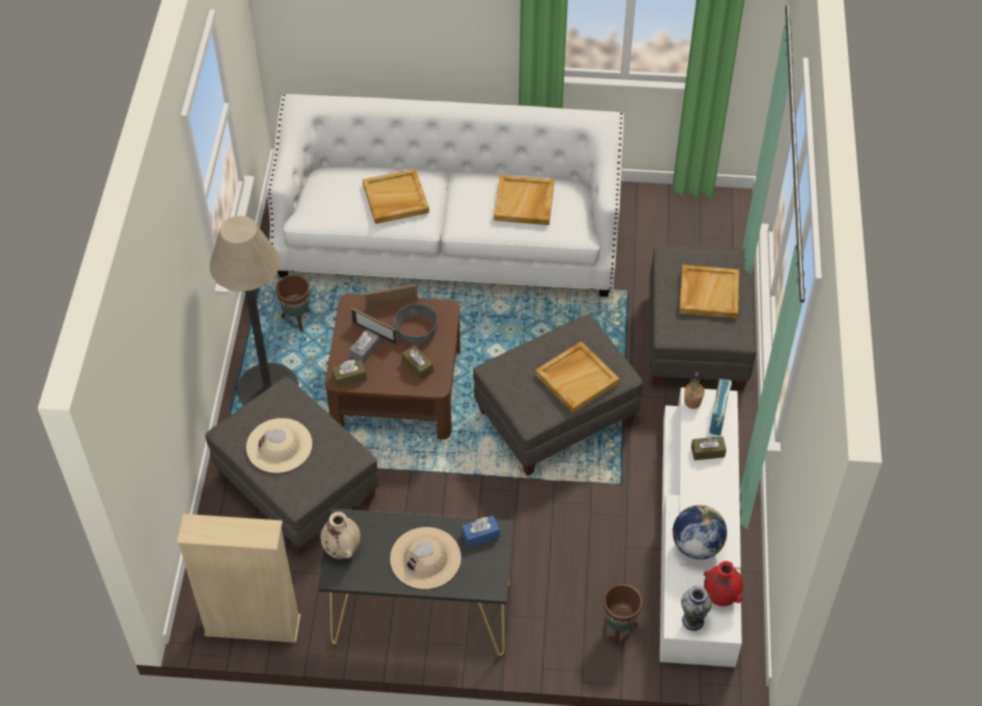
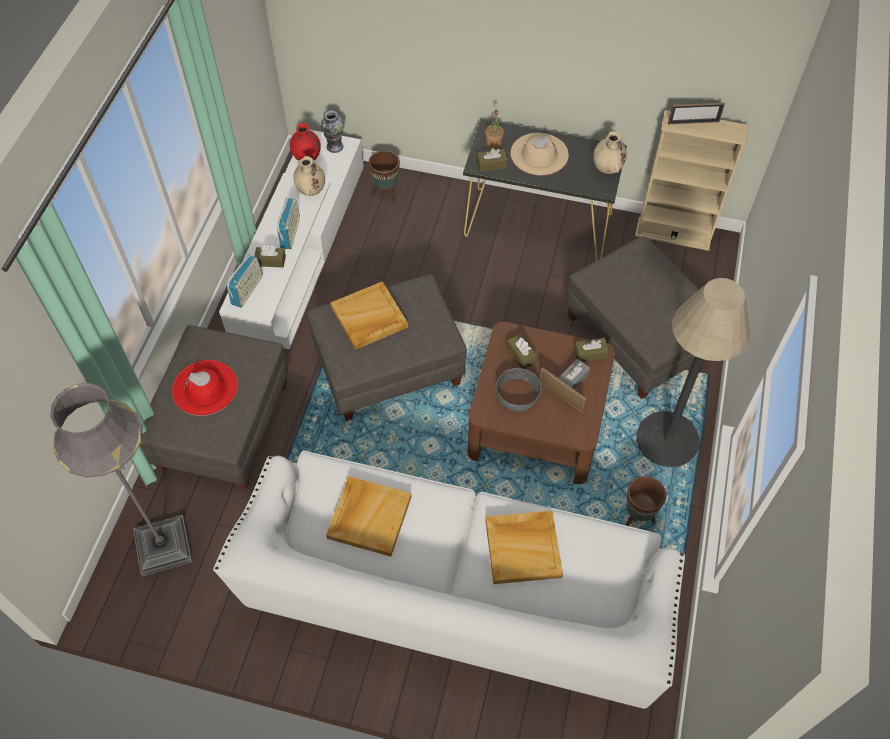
camera: 170 degrees left, 5 degrees up
(279, 446) = (659, 294): beige hat -> none
(392, 304) = (540, 428): picture frame -> picture frame (693, 122)
(480, 535) = (491, 164): blue tissue box -> brown tissue box
(692, 402) = (265, 306): potted plant -> potted plant (493, 144)
(696, 545) = (311, 191): globe -> beige vase
(700, 488) = (290, 233): none -> radio
(704, 243) = (163, 546): none -> grey floor lamp
(708, 293) = (205, 388): beige tray -> red hat

